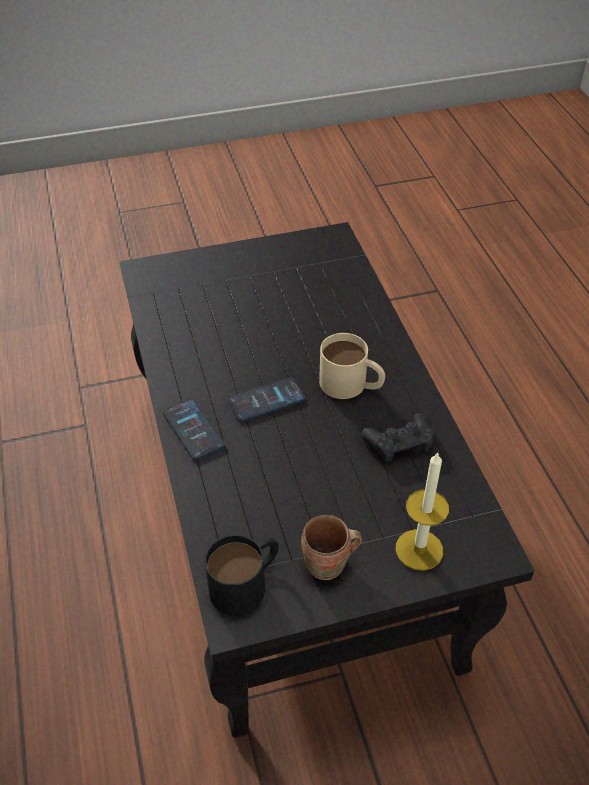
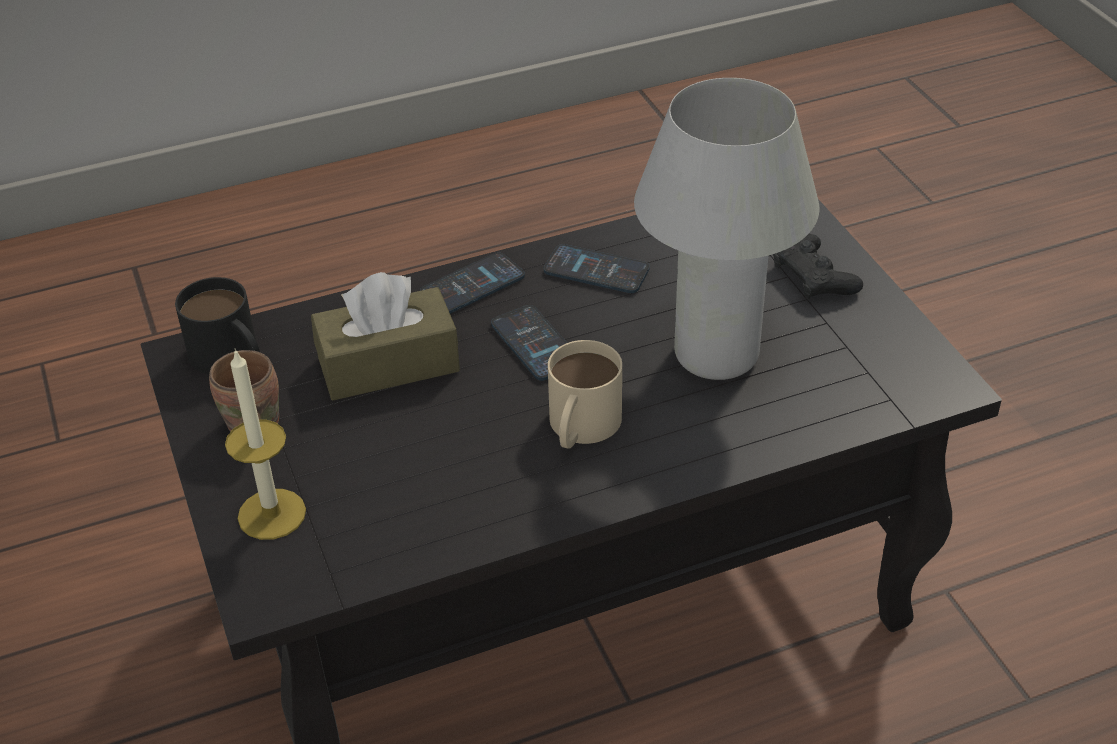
camera: 85 degrees right, 5 degrees down
(195, 363) = (596, 270): none -> phone
(272, 481) = (388, 364): none -> brown tissue box
(293, 318) = (716, 354): none -> white table lamp
(399, 442) = (467, 487): black game controller -> black game controller (814, 277)

